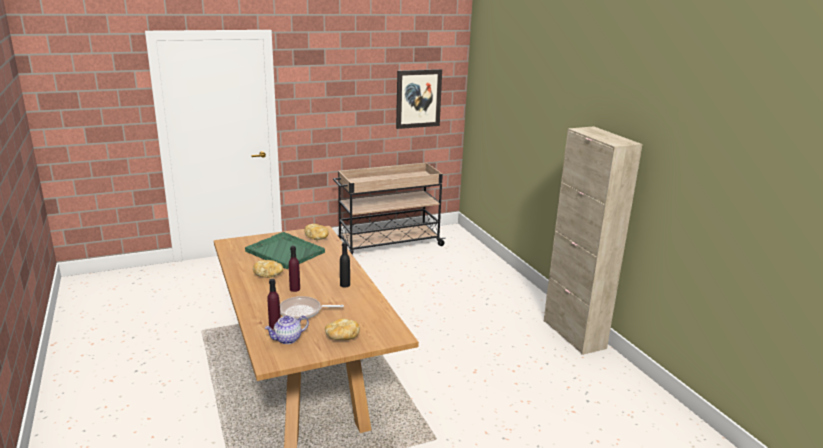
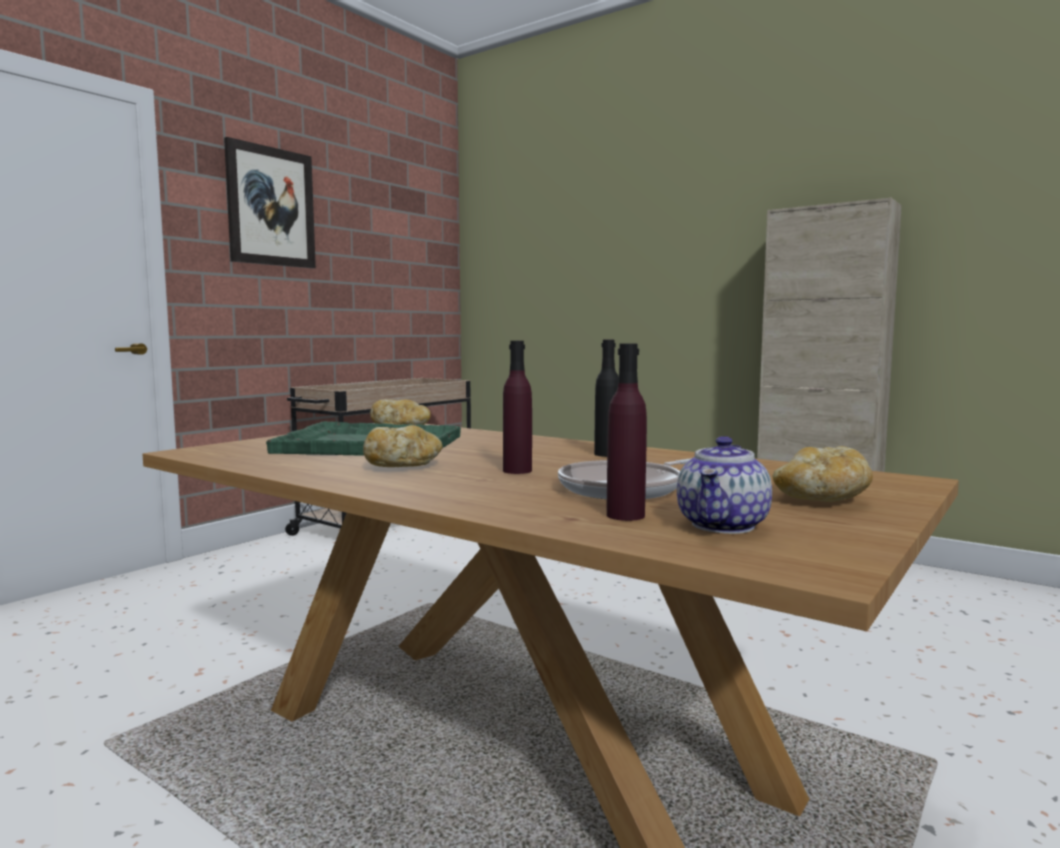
camera: 30 degrees left, 15 degrees down
(418, 98) = (401, 271): picture -> picture (271, 207)

